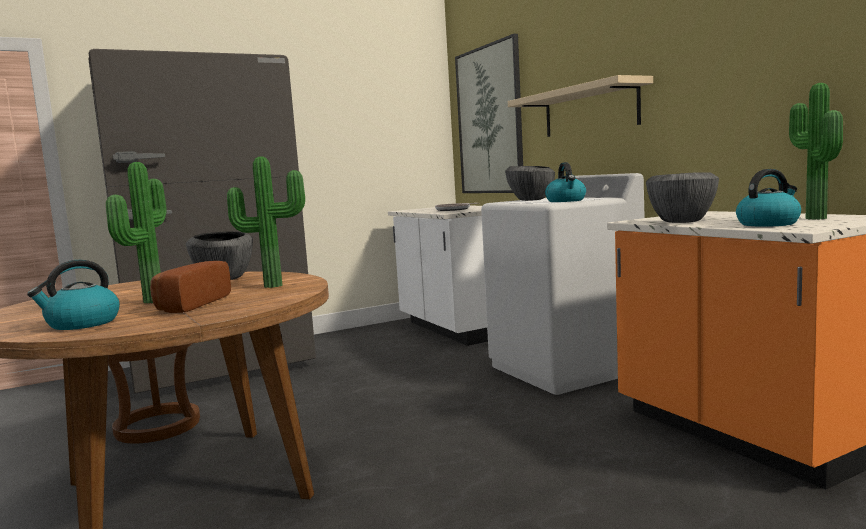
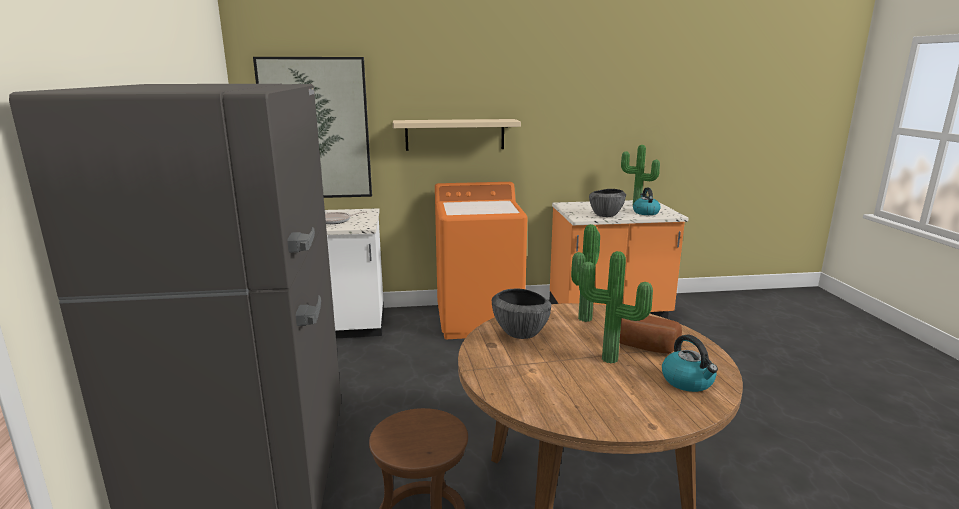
camera: 70 degrees left, 10 degrees up
(531, 200) = (459, 207): bowl -> none
(565, 369) = (479, 320): white washing machine -> orange washing machine
(566, 201) = (506, 207): kettle -> none

